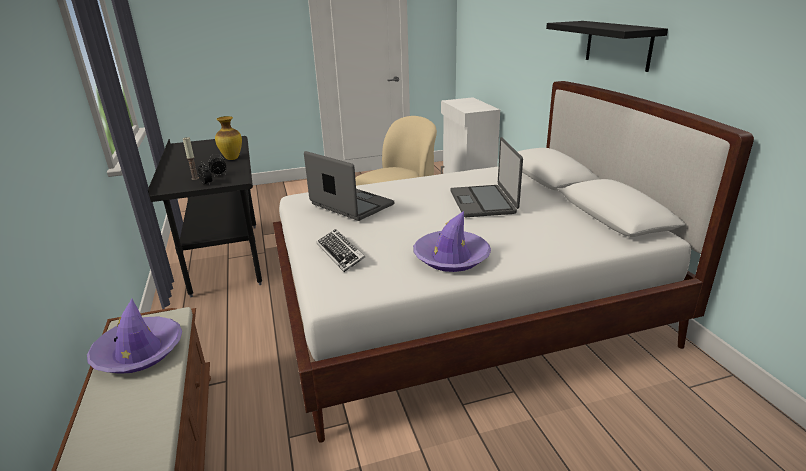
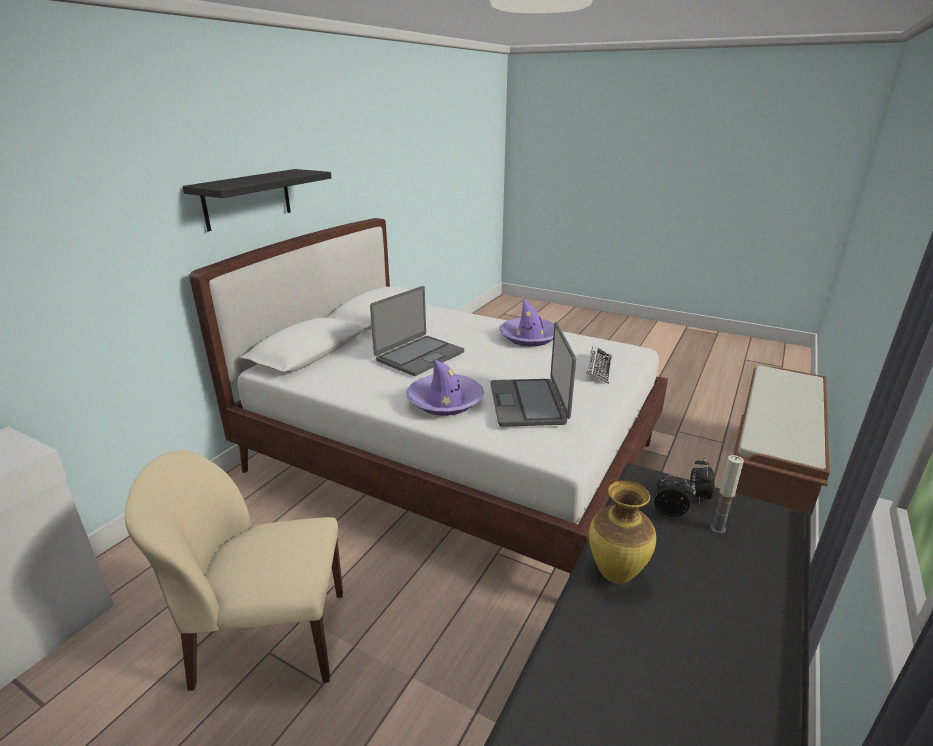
camera: 135 degrees left, 0 degrees up
(139, 352) = (786, 427): purple hat -> purple hat (445, 401)

